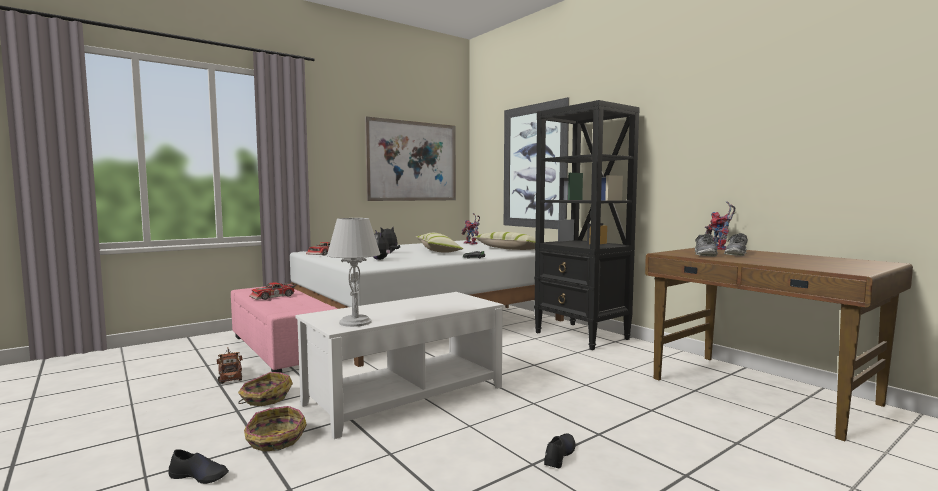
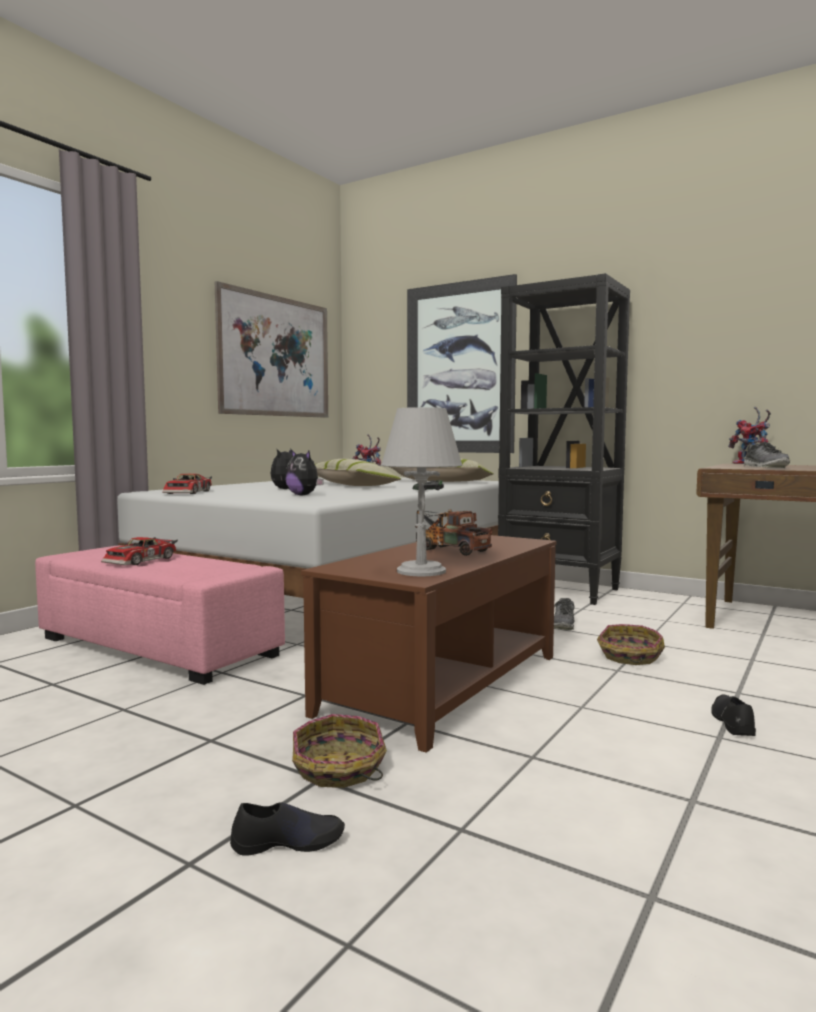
camera: 20 degrees left, 0 degrees up
(230, 375) = (120, 693): toy truck -> toy truck (448, 550)
(265, 398) = (232, 716): basket -> basket (629, 657)
(405, 395) = (443, 683): white coffee table -> brown coffee table
(736, 254) = (791, 466): shoe -> shoe (564, 625)

